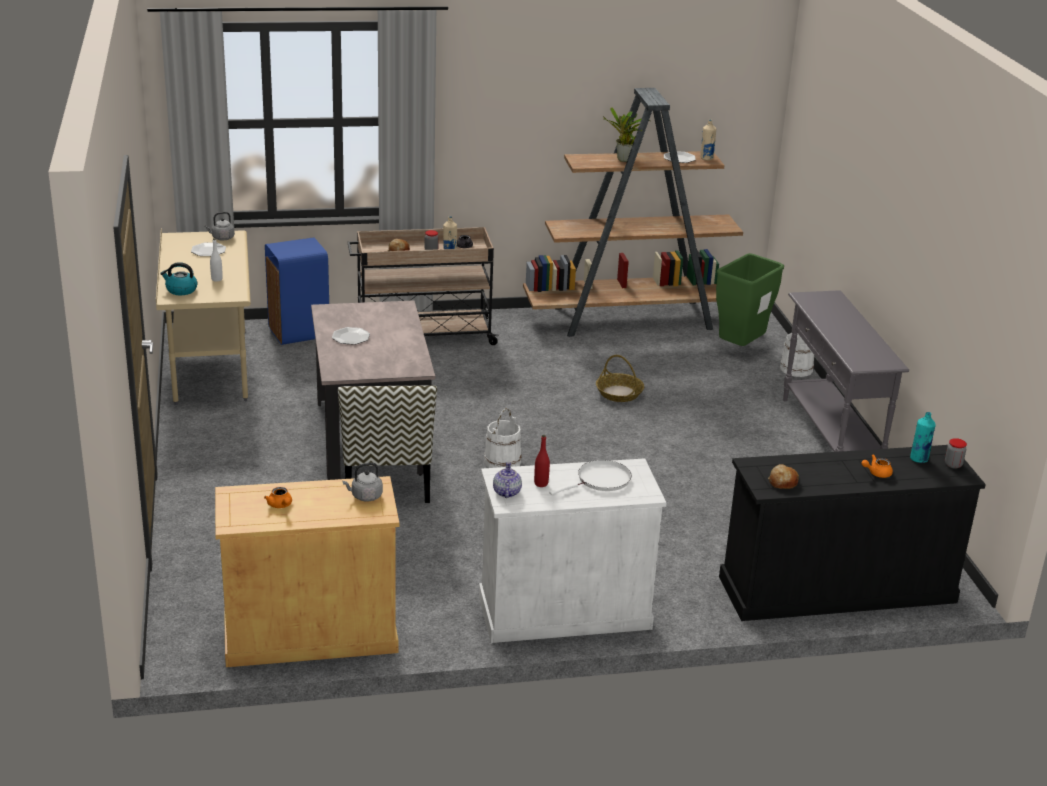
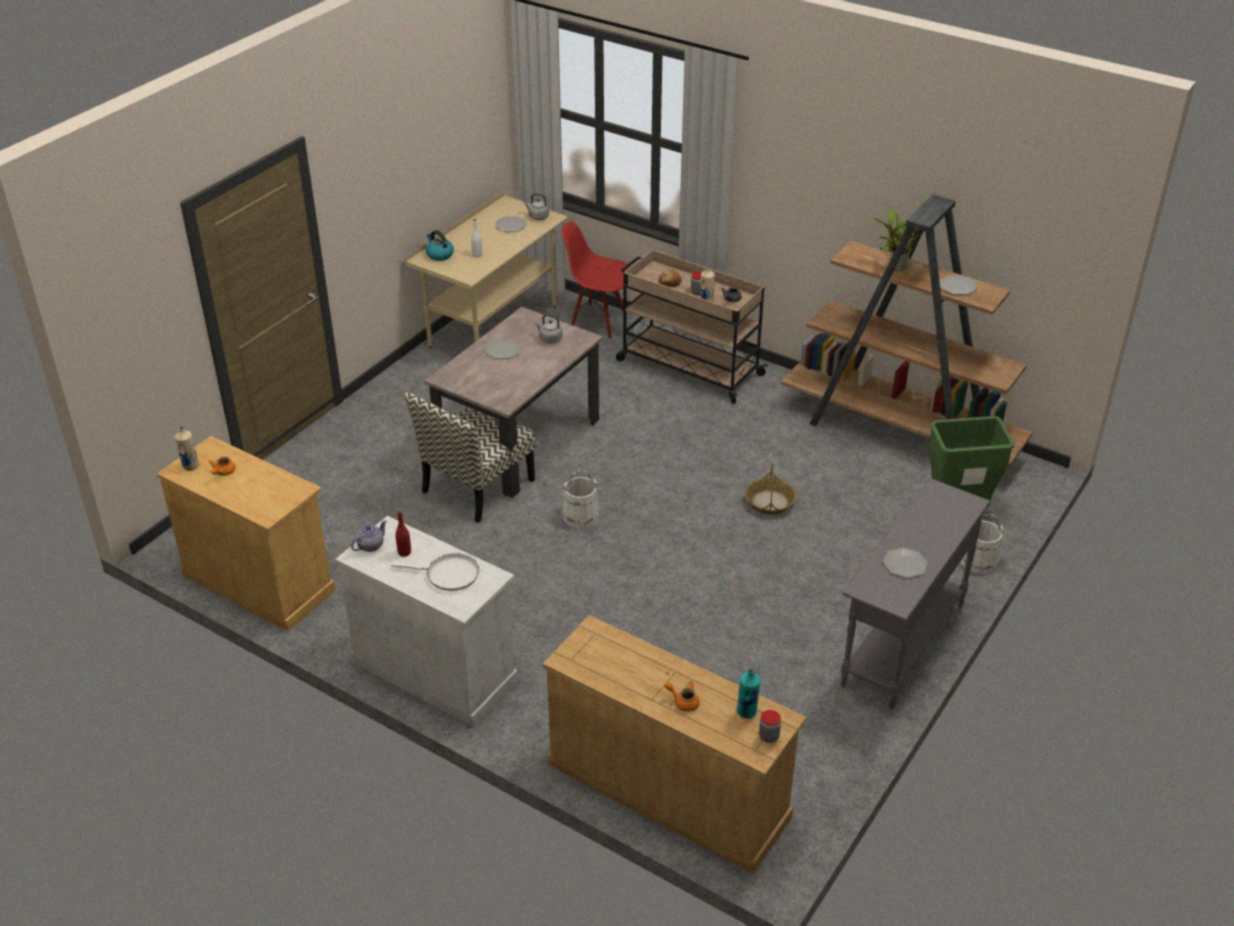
camera: 45 degrees right, 10 degrees up
(298, 332) = (598, 322): blue trash can -> red chair
(365, 496) = (280, 495): grey kettle -> grey kettle (549, 339)
(706, 158) = (986, 296): beige bottle -> beige bottle (190, 466)
(782, 482) = (589, 661): bread -> none
(836, 590) = (666, 790): black dresser -> beige dresser
(858, 342) = (904, 564): none -> plate

